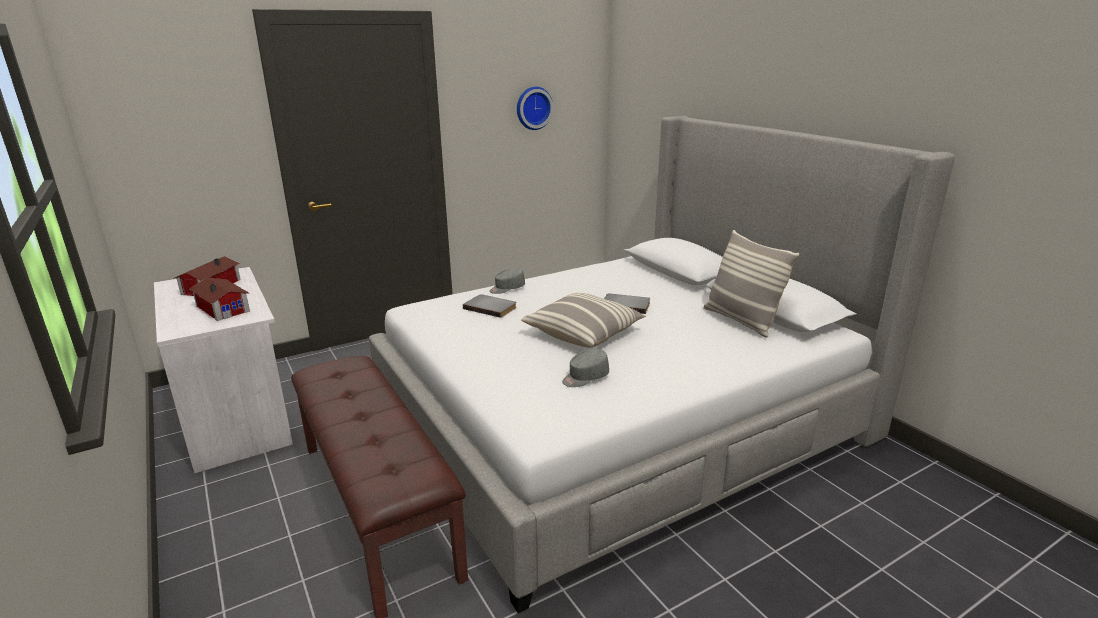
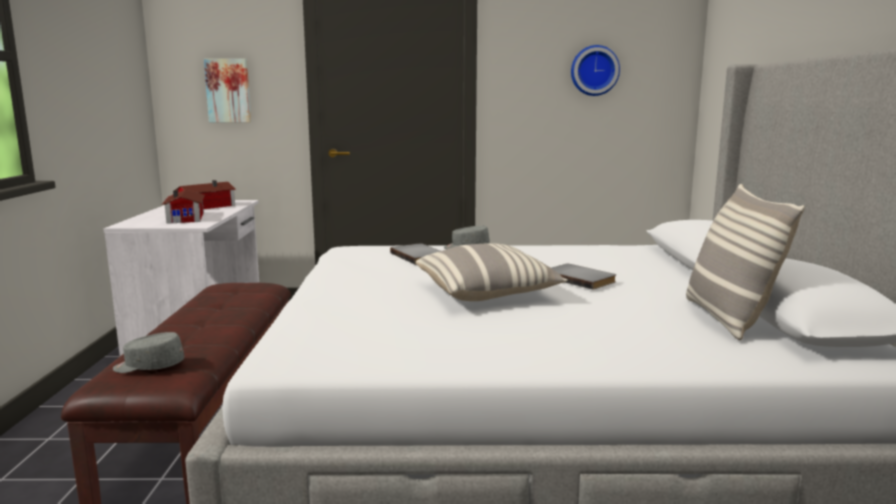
camera: 30 degrees right, 10 degrees down
(186, 154) = (228, 90): none -> picture
(585, 378) = (418, 327): grey cap -> grey cap (149, 367)

